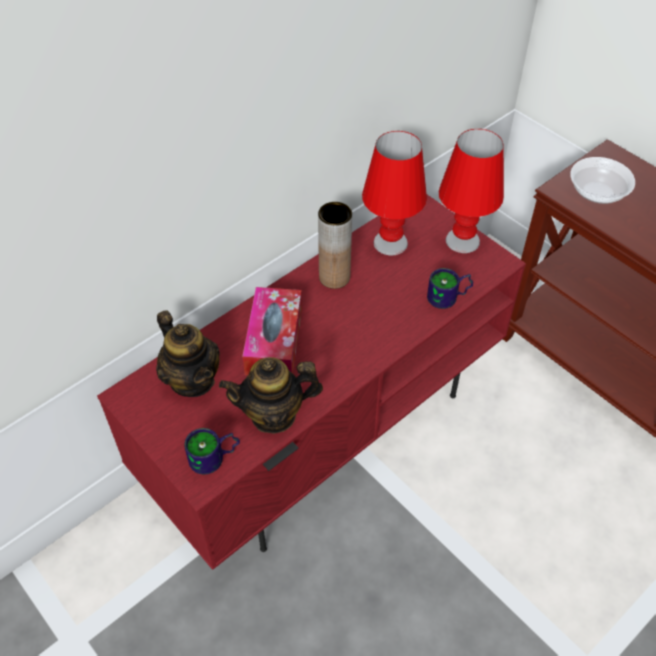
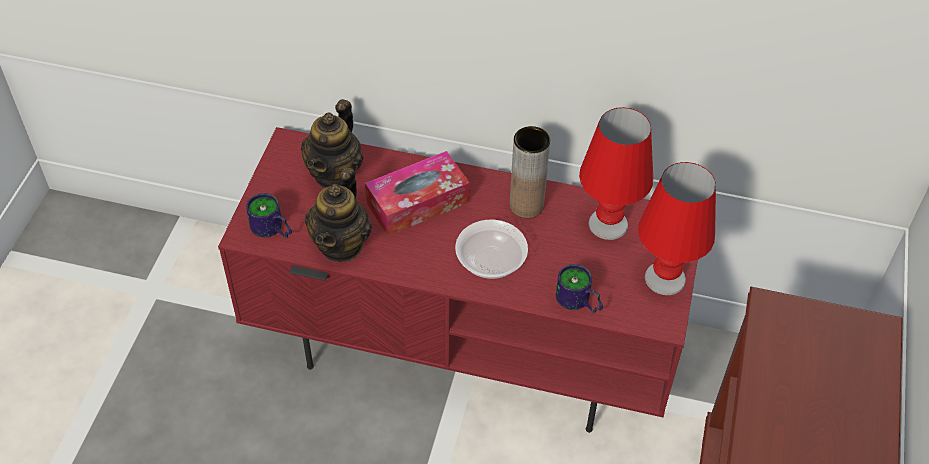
camera: 55 degrees right, 0 degrees up
(274, 415) = (341, 244): teapot -> teapot turned 120 degrees counterclockwise
(597, 192) = (799, 341): bowl -> bowl (491, 261)

